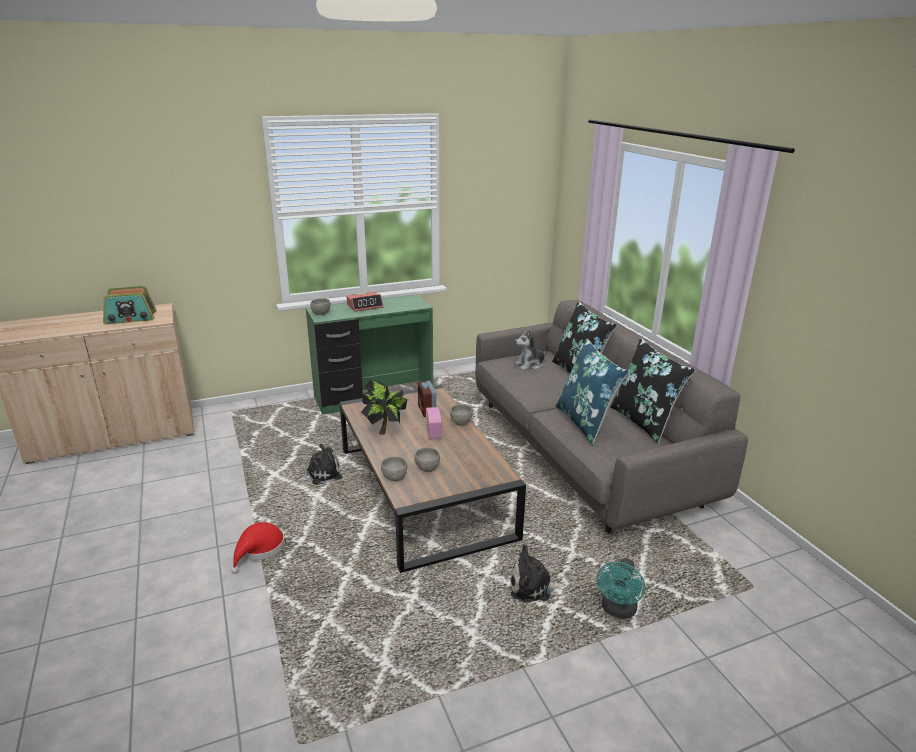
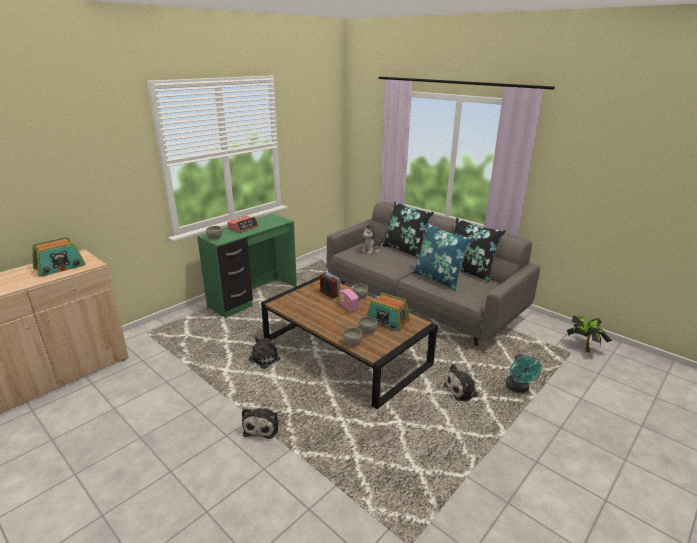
camera: 25 degrees left, 0 degrees up
(259, 549) = (262, 426): red hat -> plush toy
(385, 429) = (314, 313): potted plant -> potted plant (584, 348)
(464, 462) = (387, 321): none -> radio

